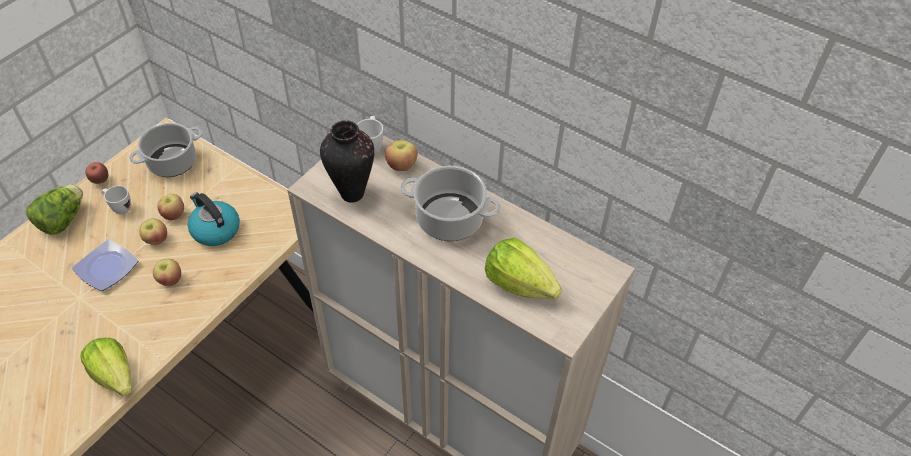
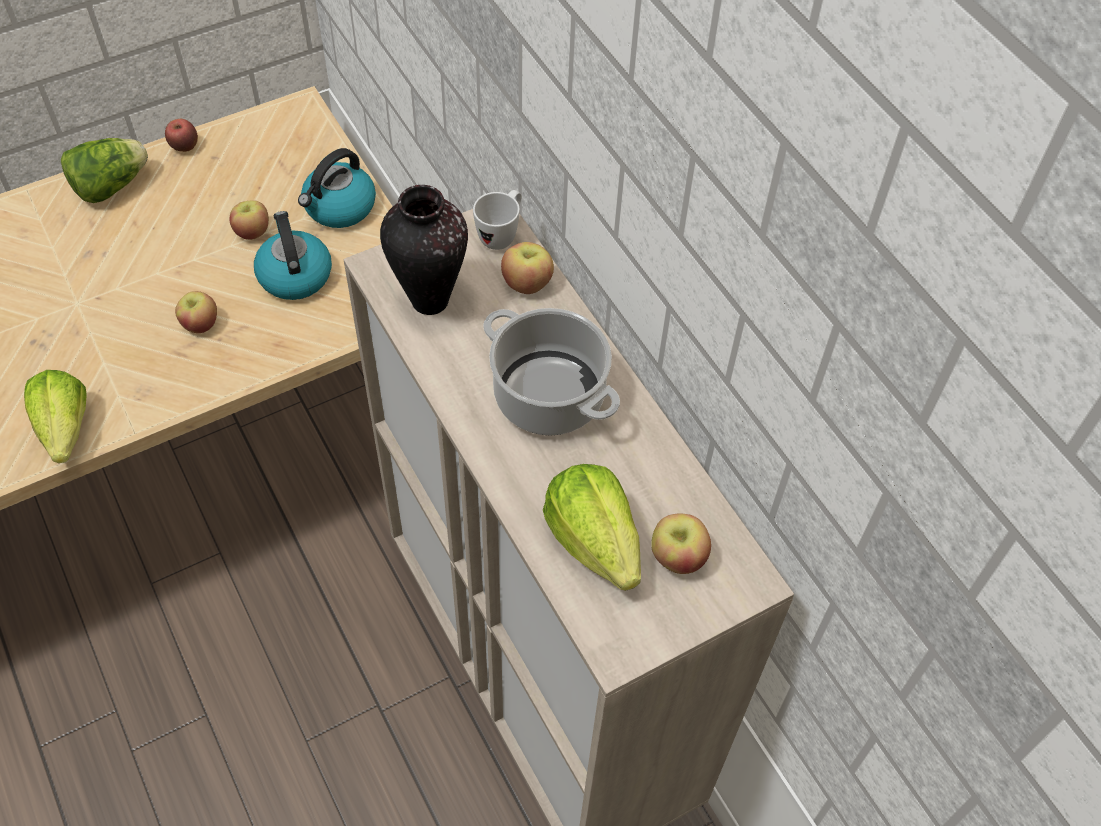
camera: 25 degrees right, 5 degrees up
(108, 268) = (132, 275): plate -> none
(119, 207) = (189, 195): white mug -> none
(156, 239) = (212, 259): apple -> apple (677, 557)
(173, 161) = (290, 154): cooking pot -> none
(222, 182) = (339, 207): none -> kettle

